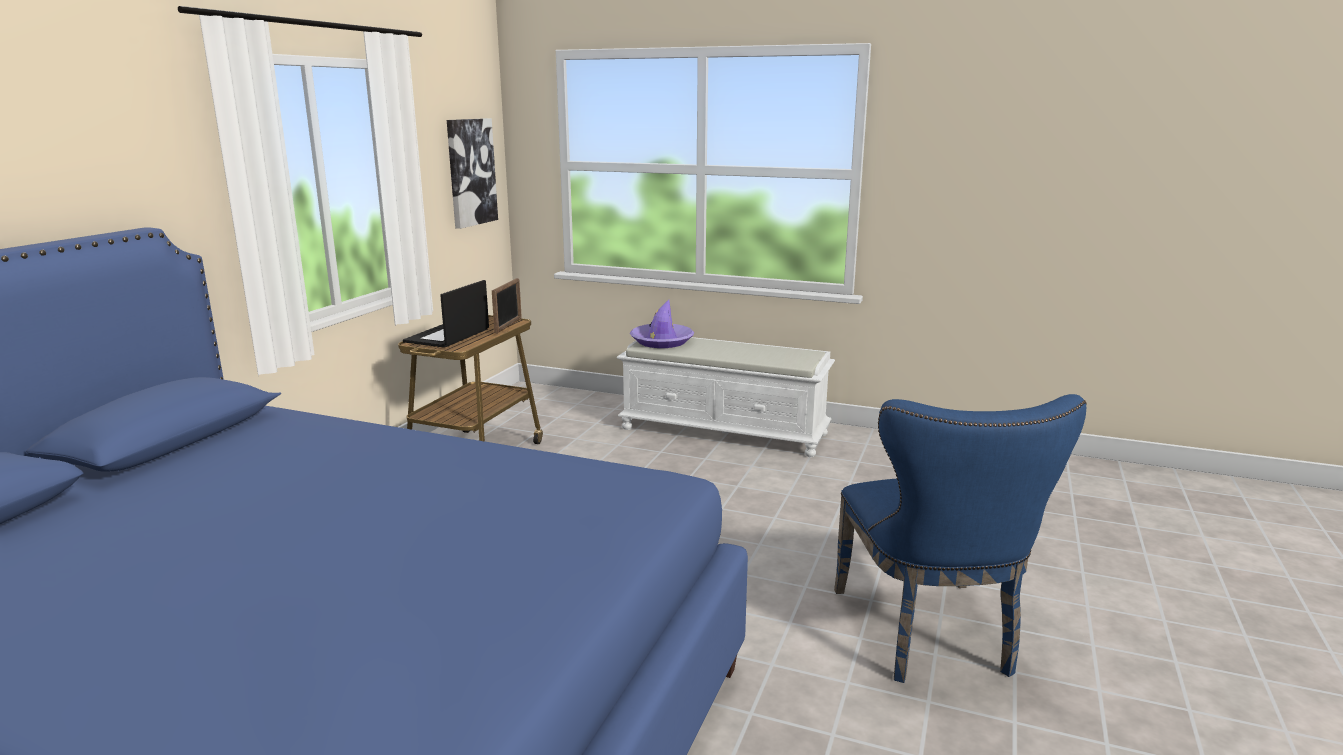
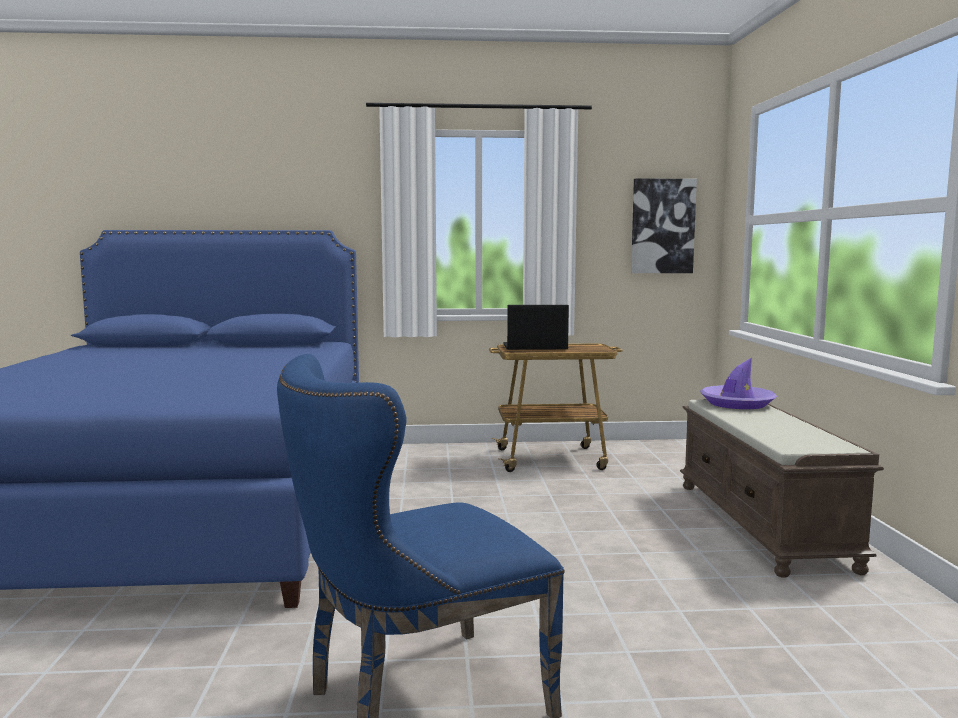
camera: 65 degrees right, 10 degrees down
(508, 325) = (587, 350): picture frame -> none
(725, 431) = (763, 525): white bench -> brown bench

